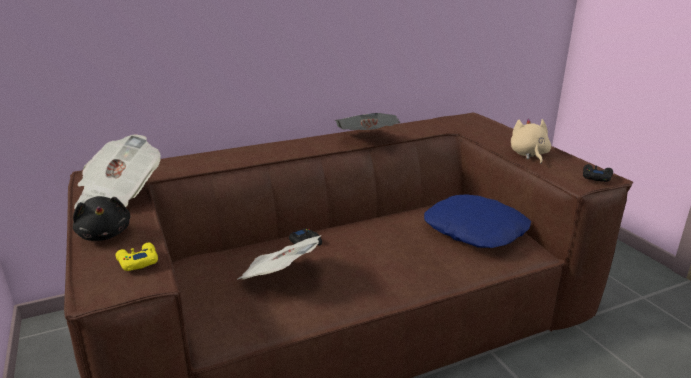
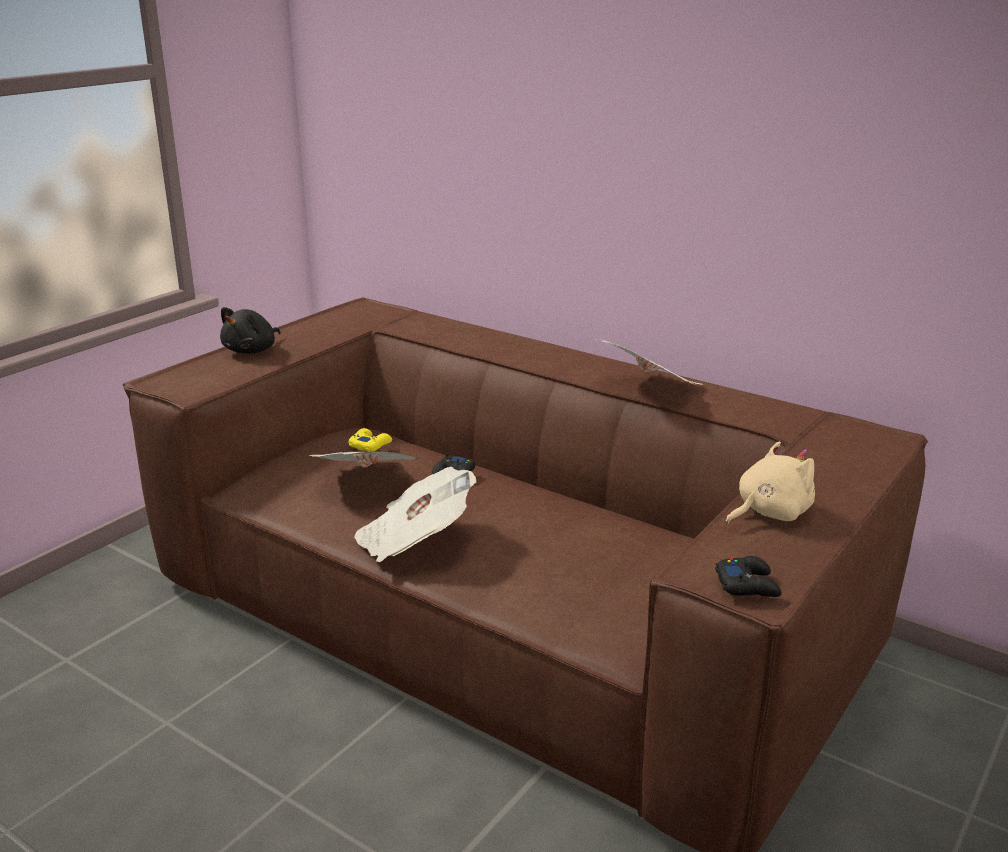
camera: 60 degrees right, 0 degrees up
(118, 195) = (330, 328): newspaper -> newspaper (414, 541)
(137, 261) = (216, 377): yellow game controller -> yellow game controller (370, 445)
(475, 230) = (629, 583): blue pillow -> none

